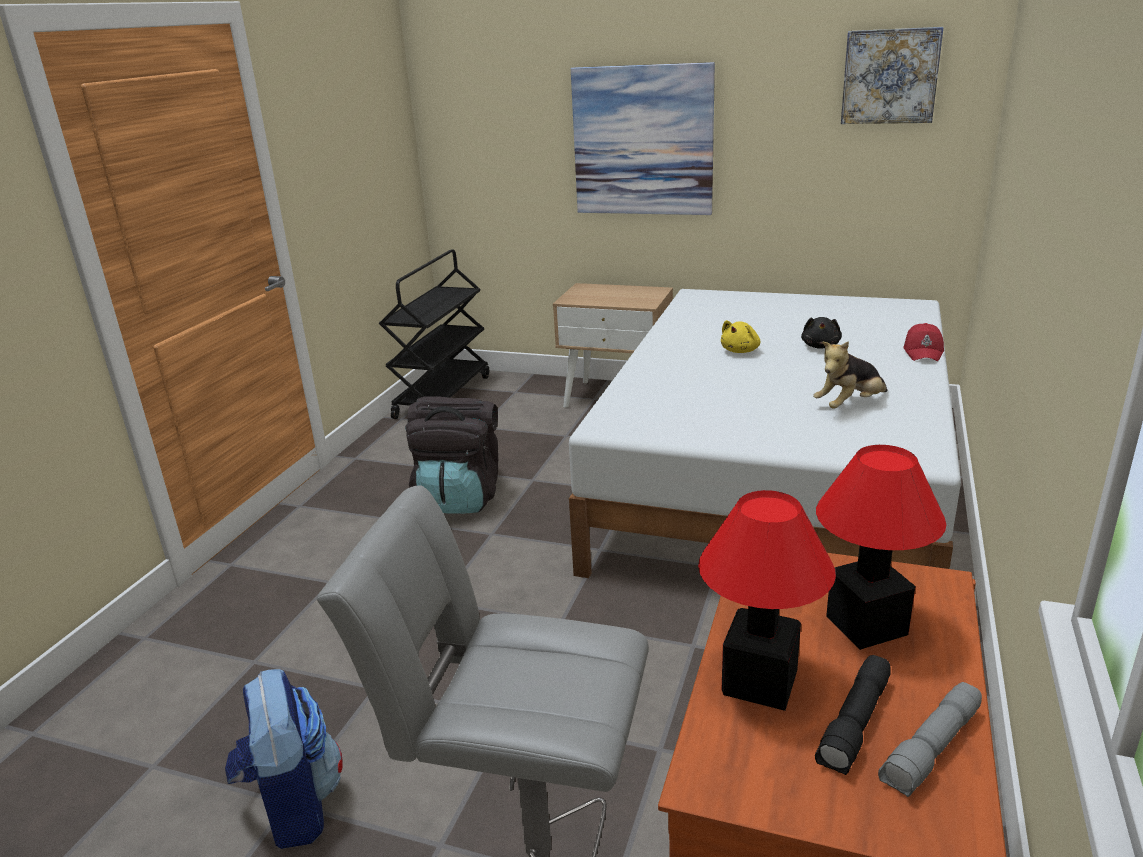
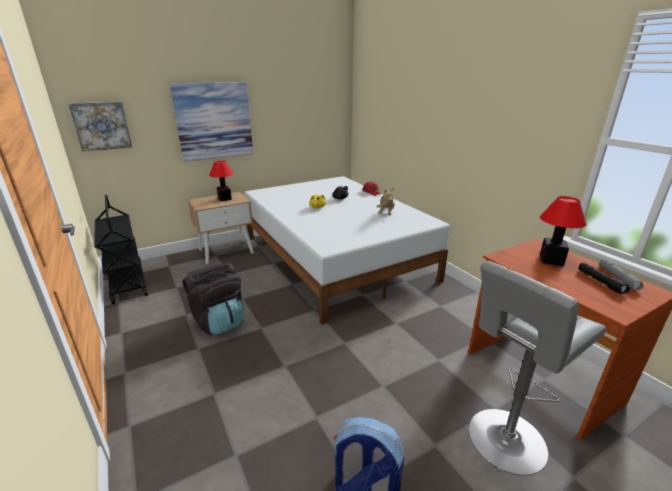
camera: 50 degrees left, 0 degrees up
(760, 680) = (569, 285): table lamp -> table lamp (224, 198)
(890, 76) = (316, 89): picture -> picture (102, 126)

